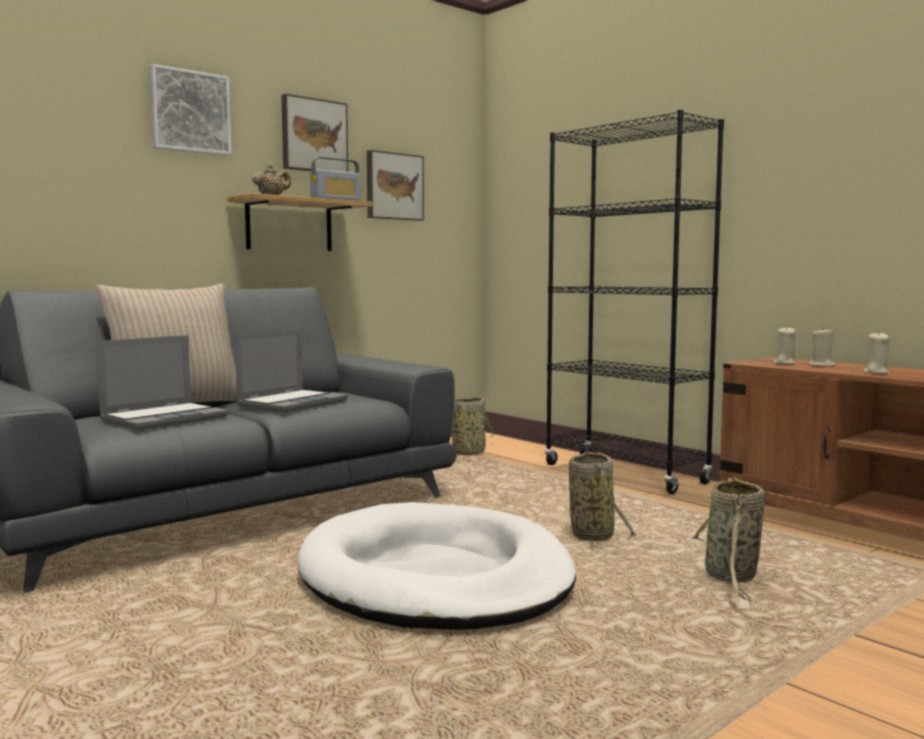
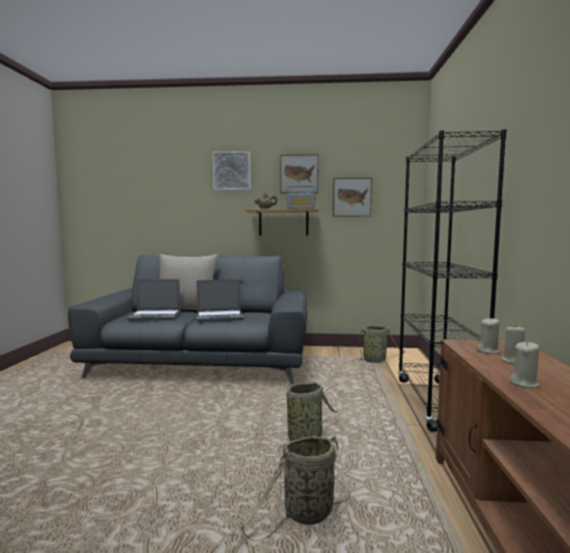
camera: 45 degrees right, 0 degrees up
(435, 577) = (182, 430): white dog bed -> none

